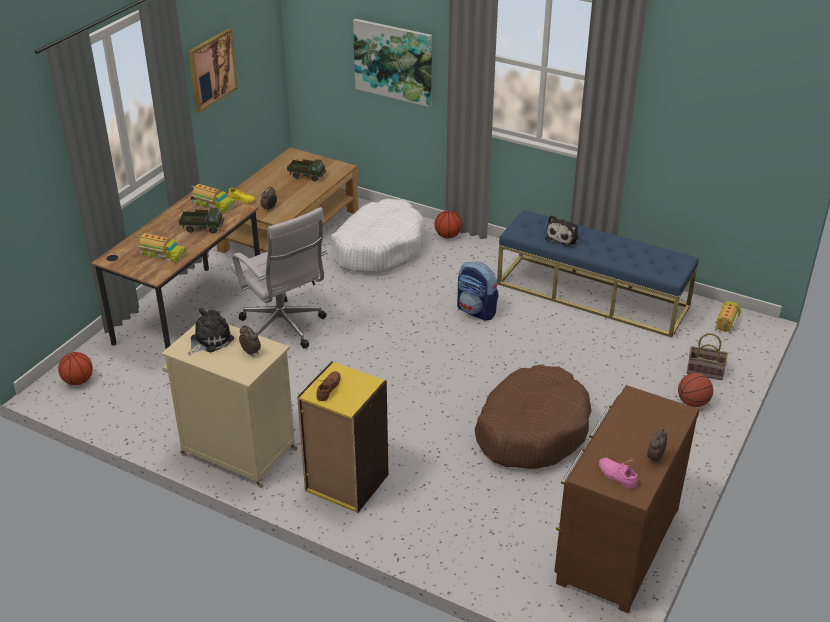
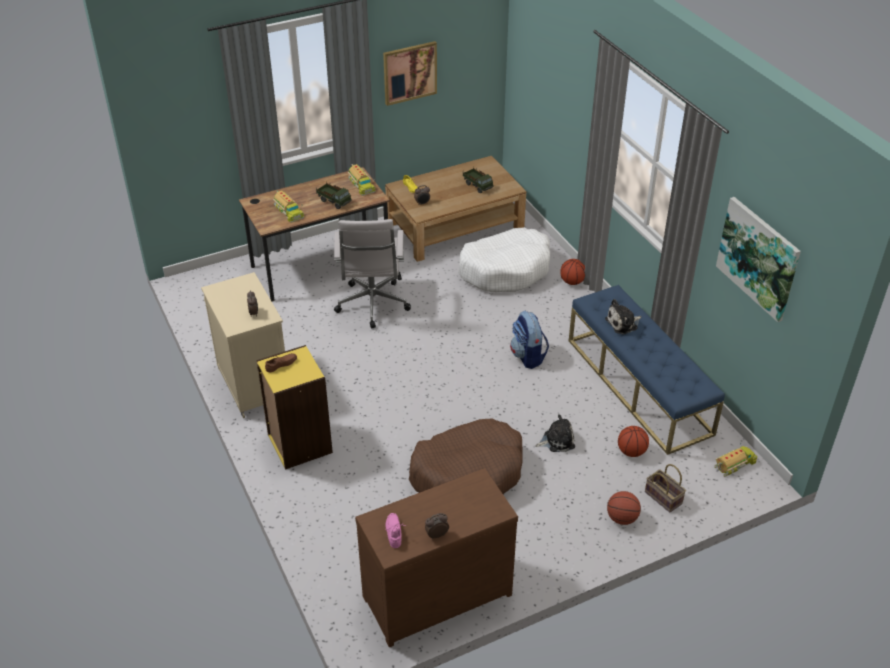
camera: 35 degrees right, 5 degrees up
(78, 381) = (207, 284): basketball -> basketball (631, 452)
(209, 340) = (238, 292): plush toy -> plush toy (557, 440)
(393, 61) = (565, 111): picture -> picture (758, 258)

